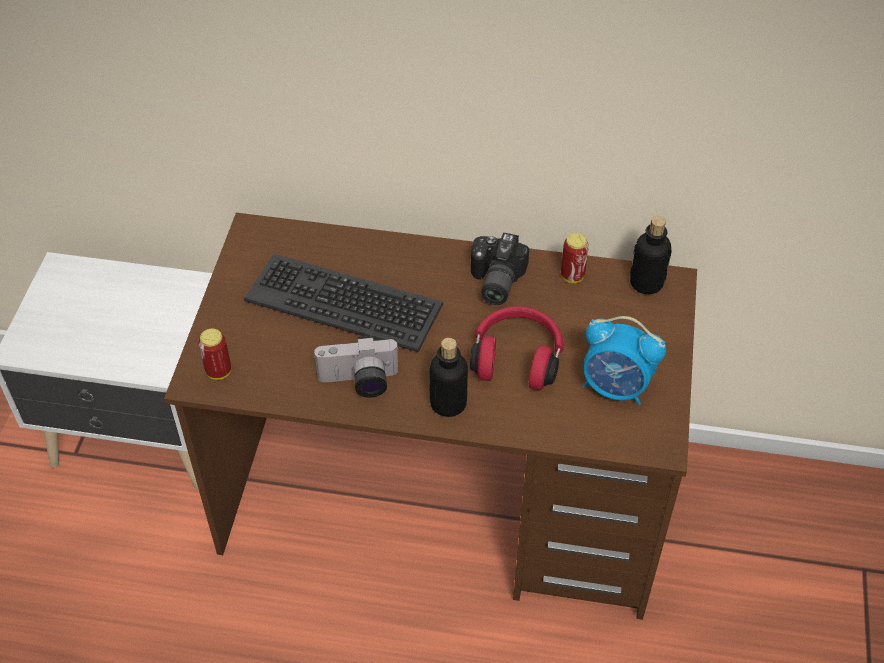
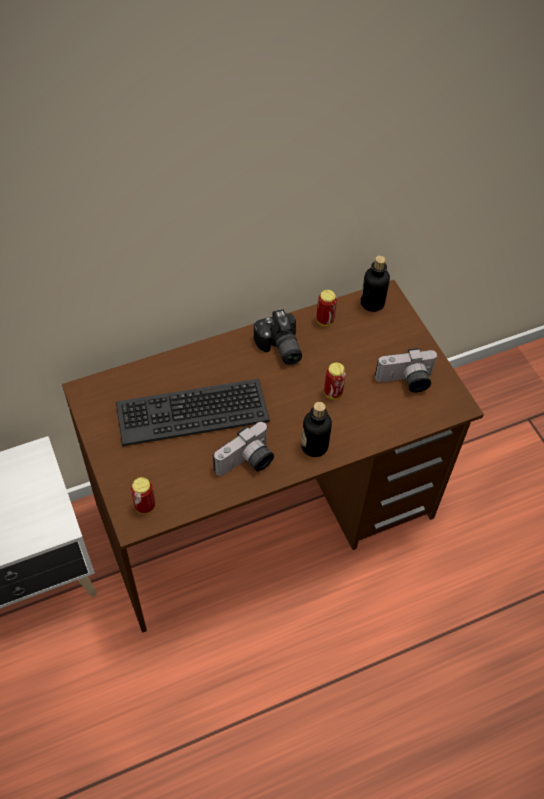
camera: 35 degrees left, 5 degrees up
(517, 357) = (333, 393): red headphones -> can
(616, 387) = (406, 381): alarm clock -> camera

